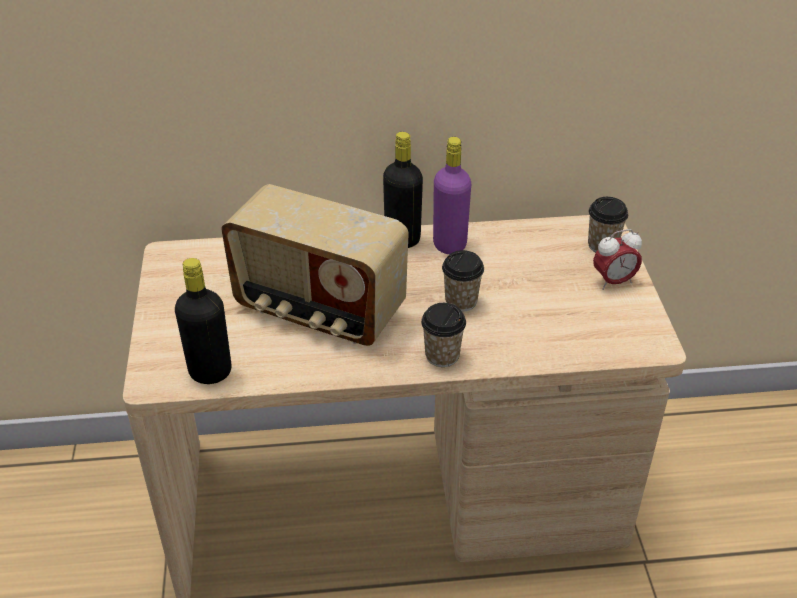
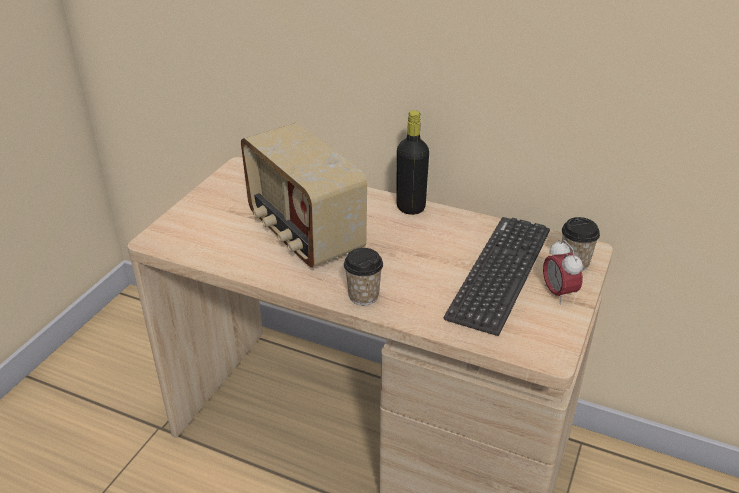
camera: 30 degrees right, 5 degrees down
(210, 372) = (195, 247): black bottle -> none
(449, 244) = (443, 222): purple bottle -> none
(461, 301) = (414, 264): cup -> none
(547, 280) = (500, 273): none -> keyboard
(613, 282) = (558, 293): alarm clock -> alarm clock turned 60 degrees clockwise

